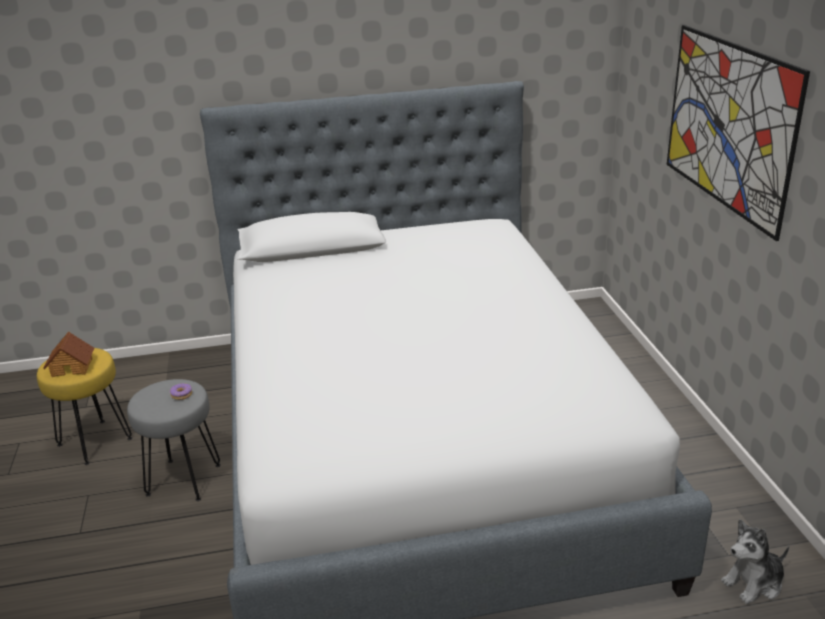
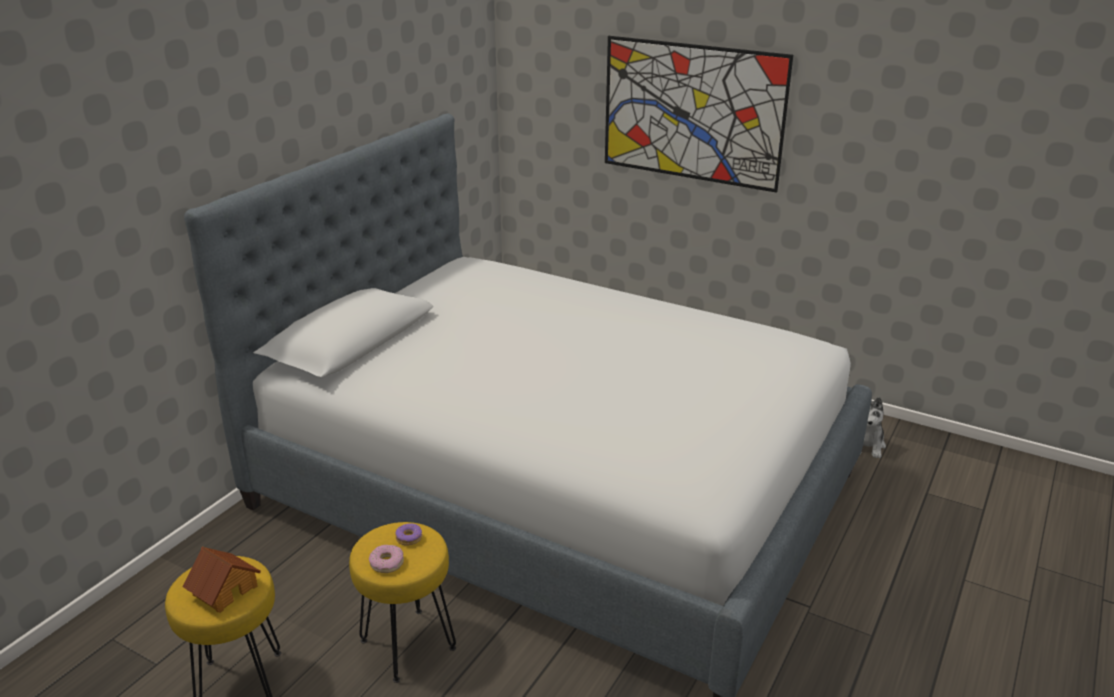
camera: 50 degrees left, 0 degrees up
(148, 401) = (387, 563): none -> donut
(183, 479) = (406, 644): grey stool -> yellow stool

